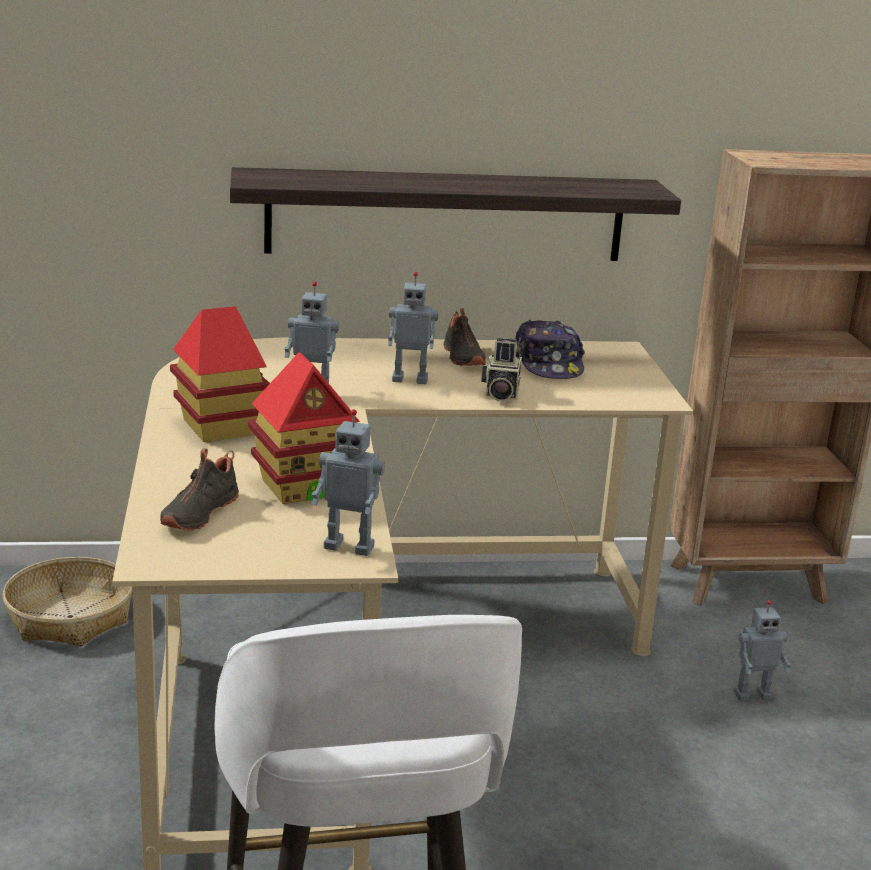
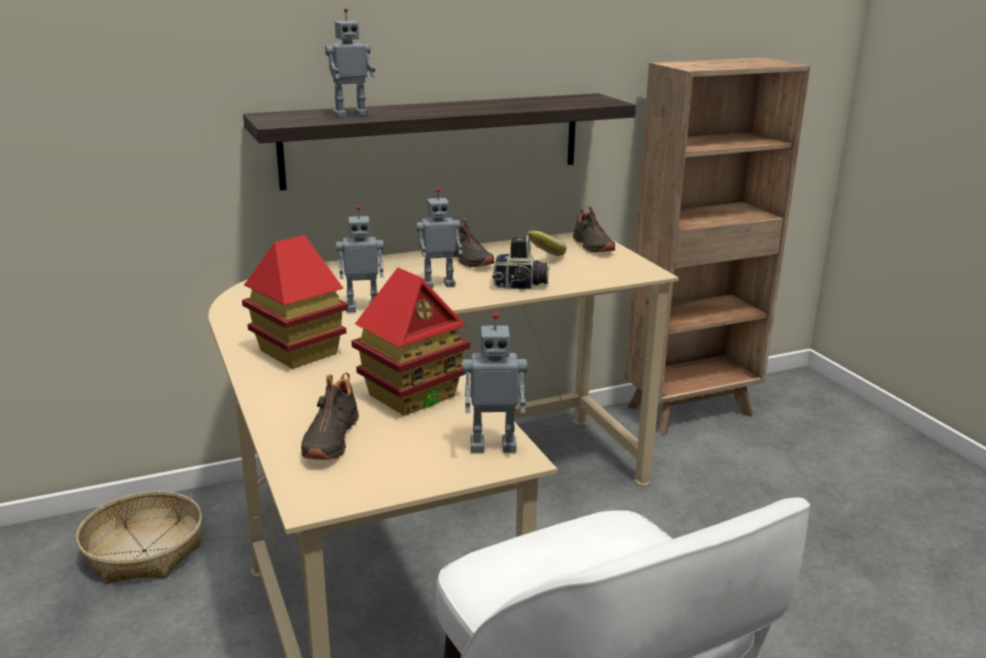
camera: 15 degrees left, 0 degrees up
(500, 393) = (520, 285): camera -> camera turned 75 degrees counterclockwise
(548, 364) = (540, 256): cap -> banana
(617, 361) = (591, 246): none -> black shoe
(751, 694) = (742, 500): toy robot -> toy robot (350, 115)

